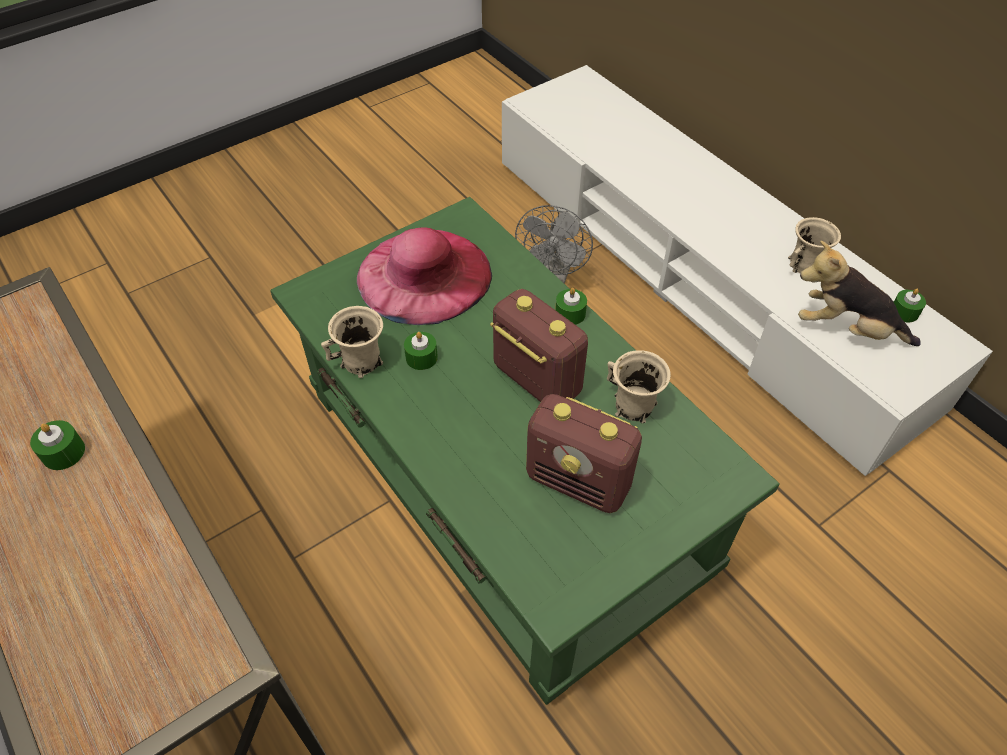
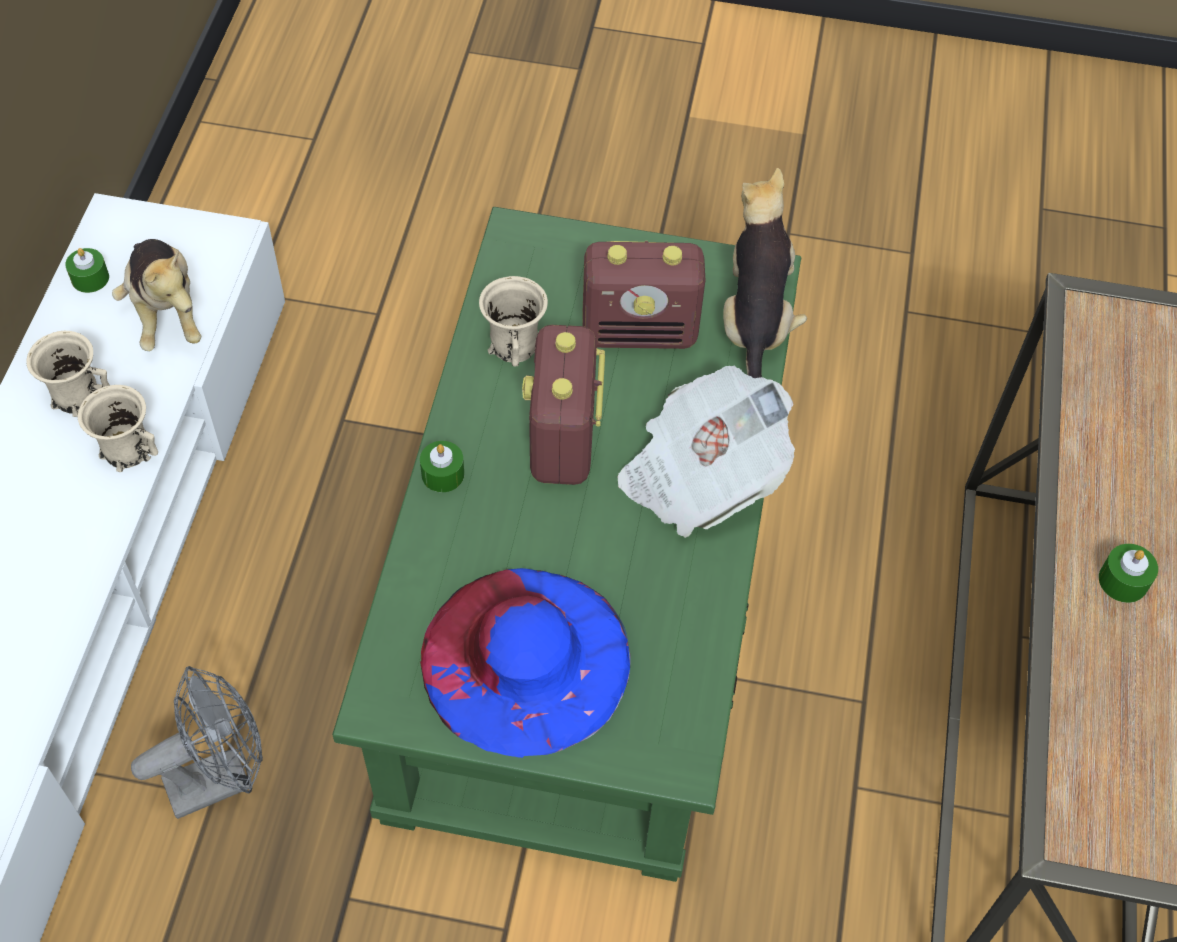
camera: 135 degrees left, 5 degrees up
(362, 361) = (704, 607): beige mug -> beige mug (127, 449)
(421, 357) = (641, 558): green candle -> none
(424, 275) = (525, 659): pink hat -> blue hat
(439, 425) = (701, 475): none -> newspaper
(519, 558) = (755, 322): none -> plush toy
(579, 481) = (640, 331): radio -> radio turned 105 degrees clockwise

